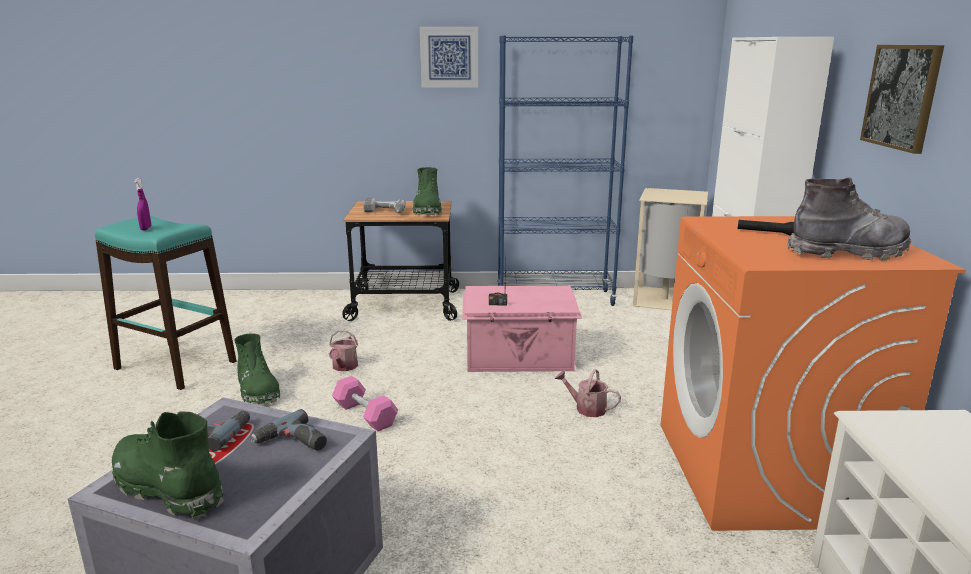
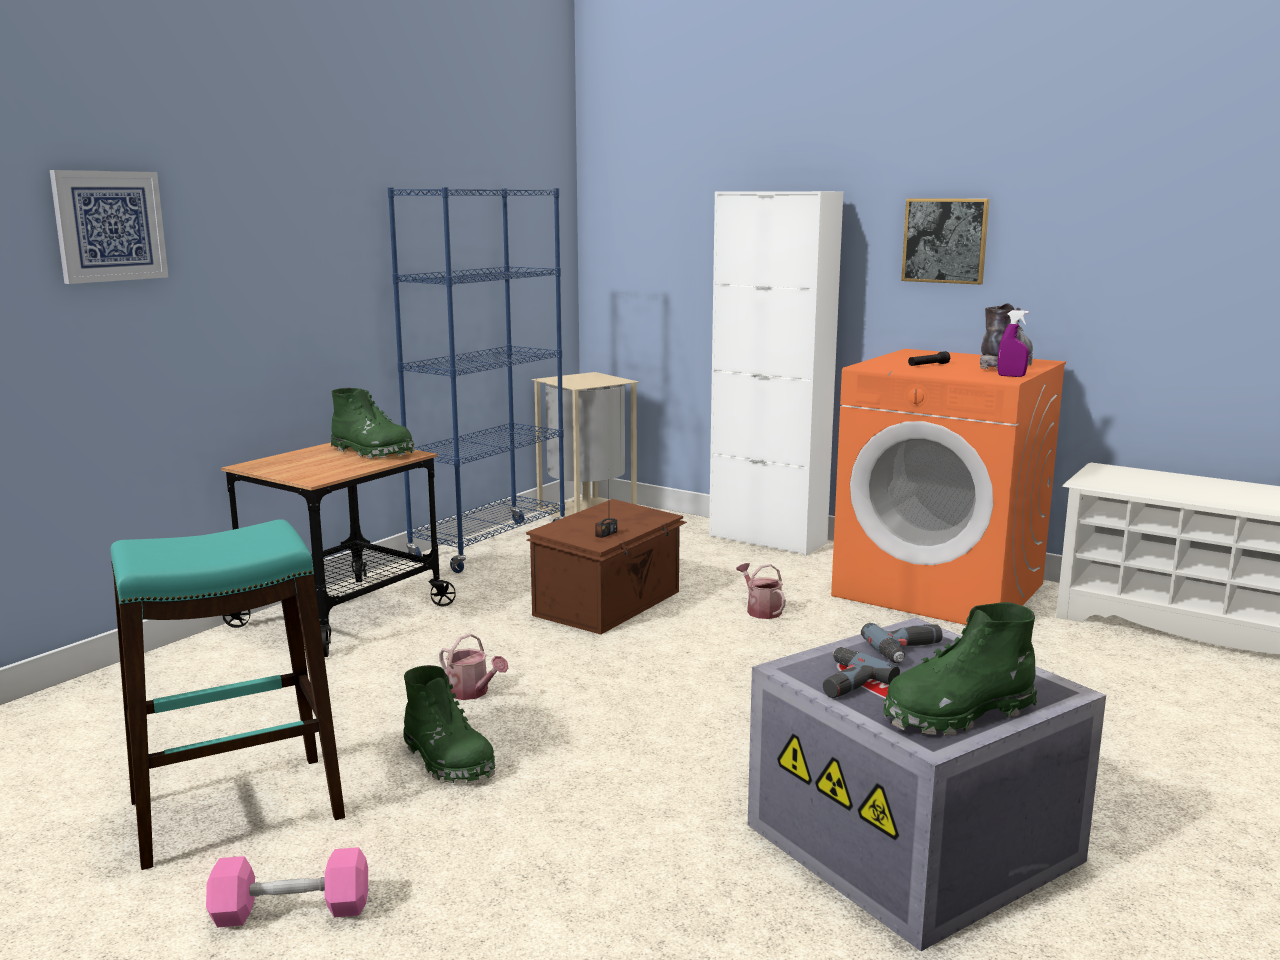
camera: 55 degrees left, 5 degrees down
(146, 228) = (219, 548): purple spray bottle -> purple spray bottle (1011, 376)
(258, 390) = (448, 760): green boot -> green boot turned 45 degrees clockwise
(365, 415) = (624, 709): pink dumbbell -> pink dumbbell (291, 911)
(384, 212) = (326, 467): power drill -> none
(449, 57) = (323, 219): picture -> picture (109, 226)
(519, 358) = (610, 603): pink storage box -> brown storage box
(586, 408) = (761, 610): watering can -> watering can turned 90 degrees clockwise

